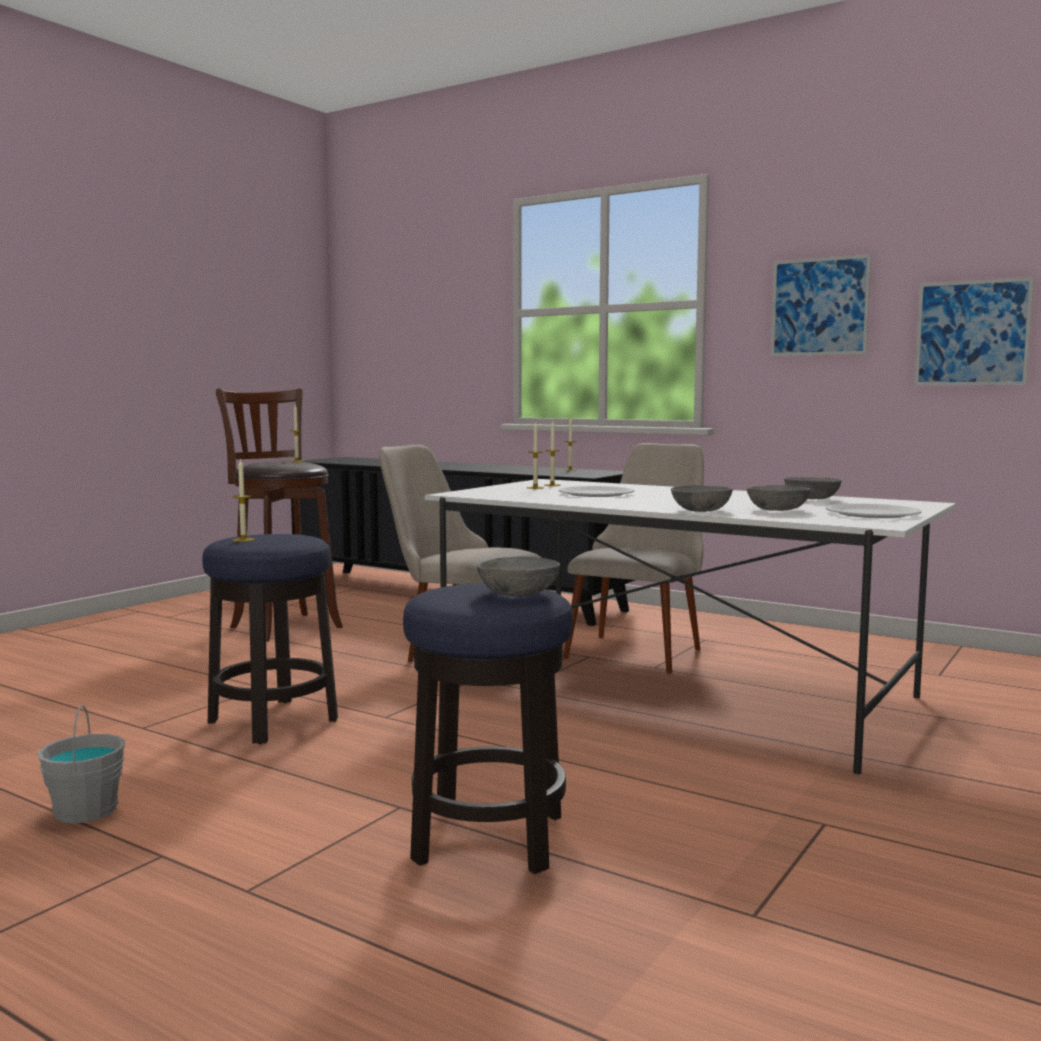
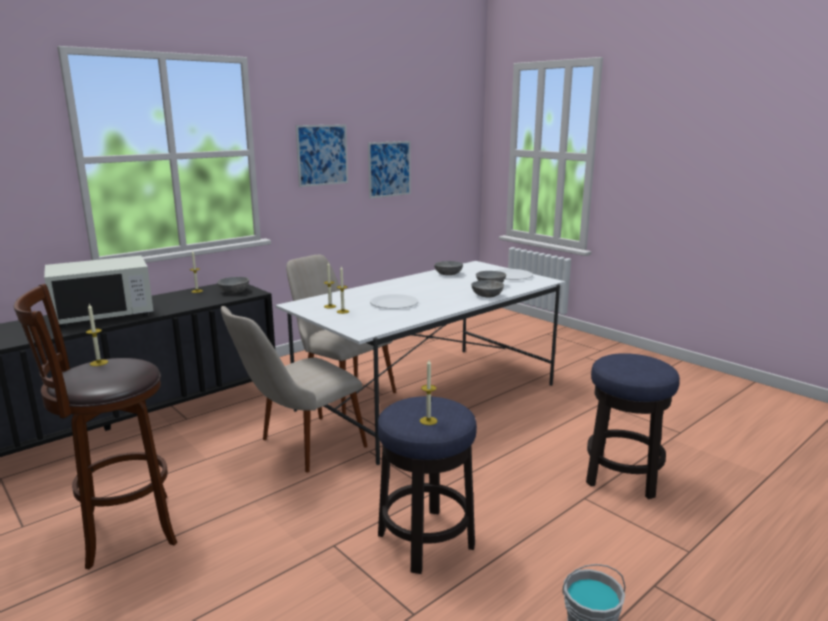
camera: 75 degrees left, 10 degrees up
(462, 466) = (104, 315): none -> white microwave
(519, 593) = (634, 358): grey bowl -> grey bowl (234, 291)

